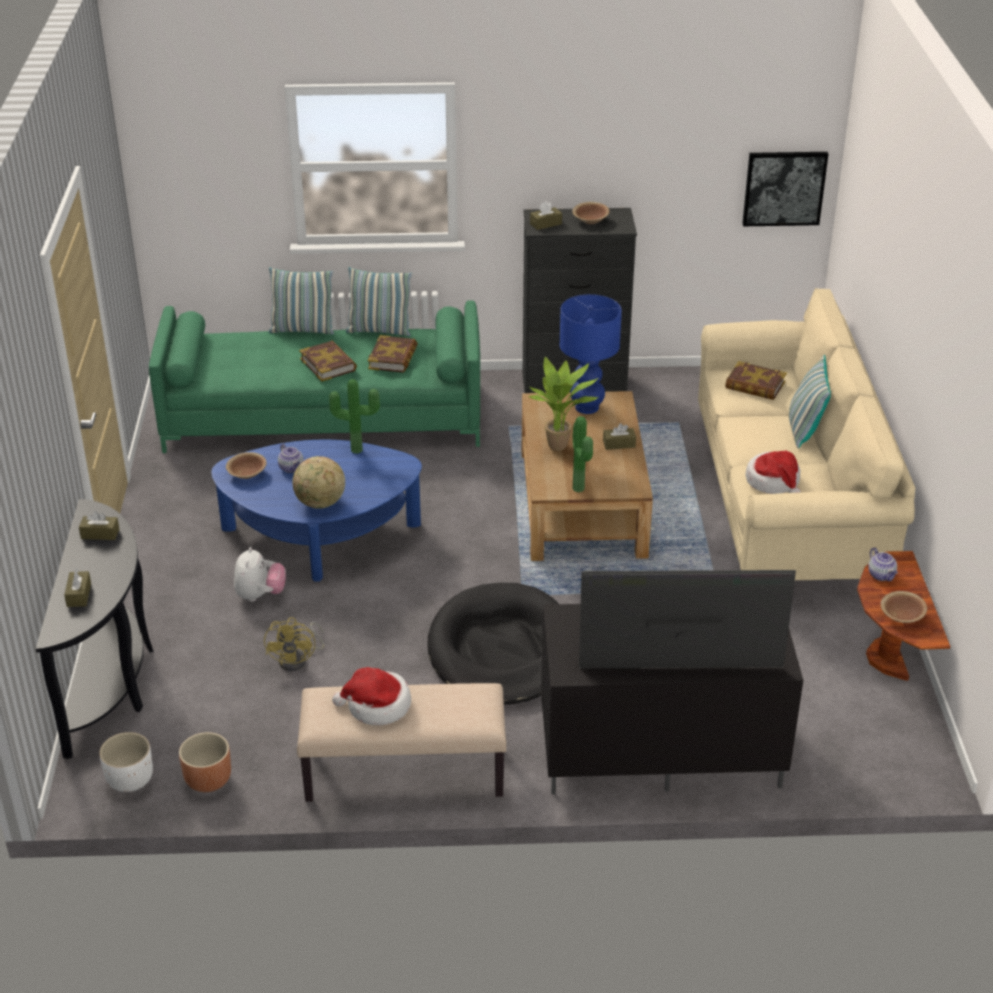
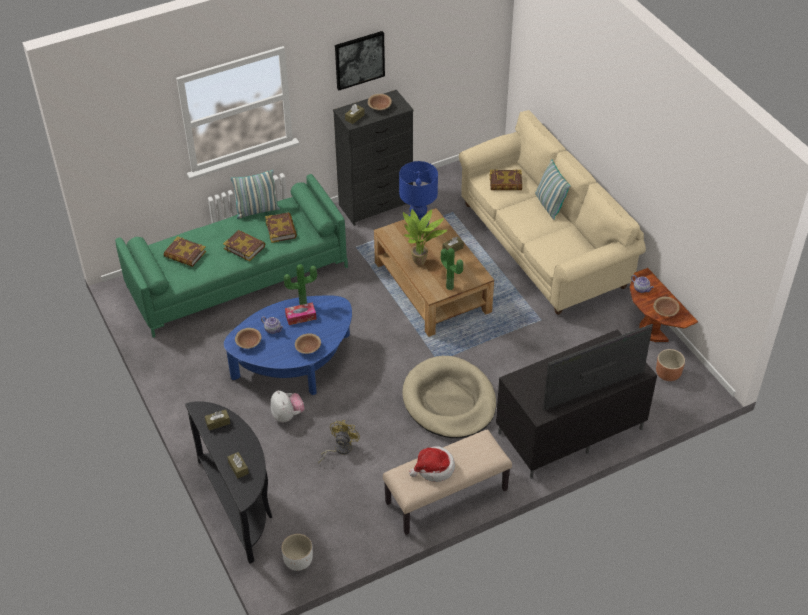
camera: 25 degrees left, 10 degrees up
(207, 780) = (342, 544): brown planter -> brown planter (667, 374)
(246, 353) = (185, 254): none -> book
(298, 659) = (339, 449): yellow fan -> yellow fan turned 135 degrees counterclockwise
(302, 330) = (207, 225): pillow -> none
(320, 503) = (308, 348): globe -> brown bowl
(341, 464) = (301, 317): none -> tissue box
(502, 650) = (449, 401): black dog bed -> beige dog bed
(773, 482) = (555, 247): hat -> none
(784, 188) = (481, 51): picture -> picture (359, 59)

